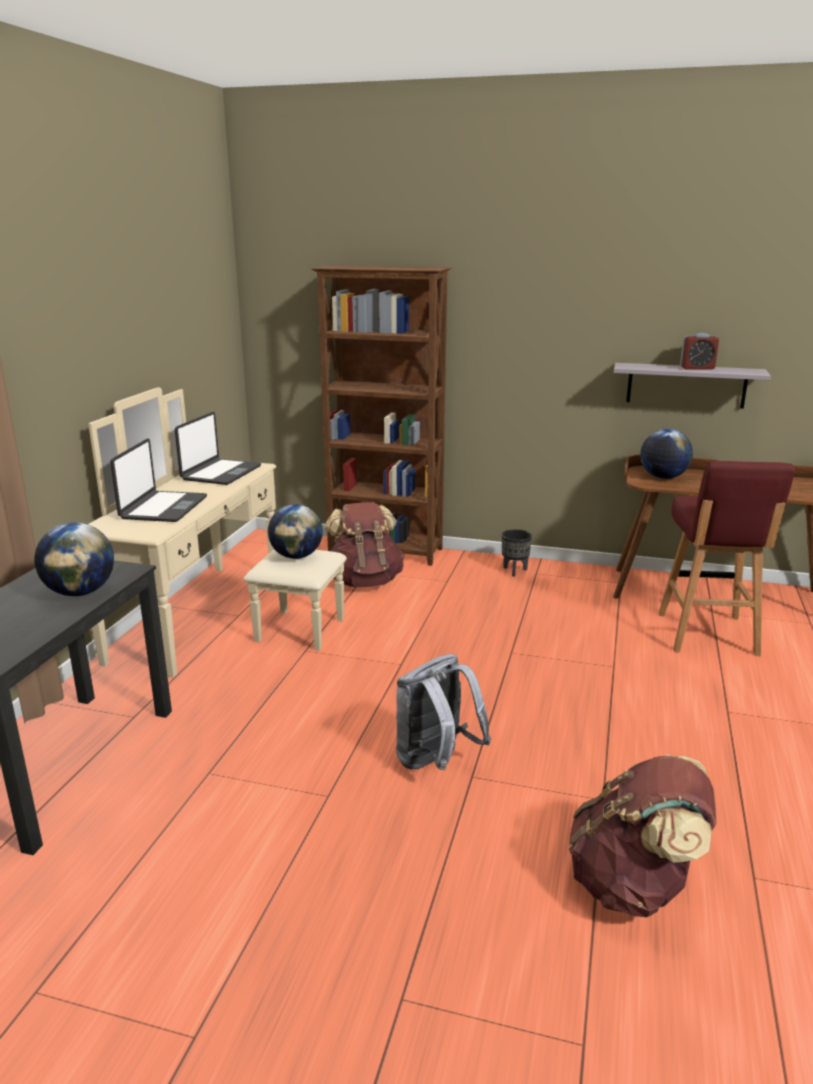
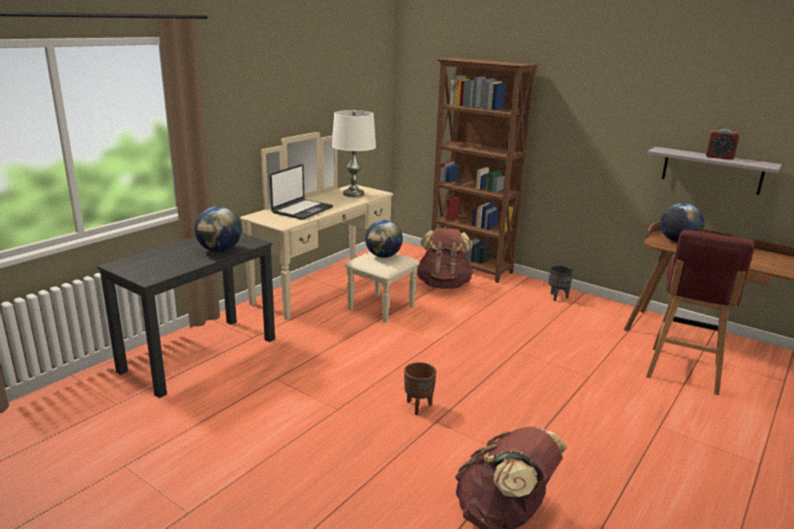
camera: 20 degrees right, 0 degrees up
(220, 473) = (353, 194): laptop -> white table lamp
(435, 762) = (418, 407): grey backpack -> brown planter

